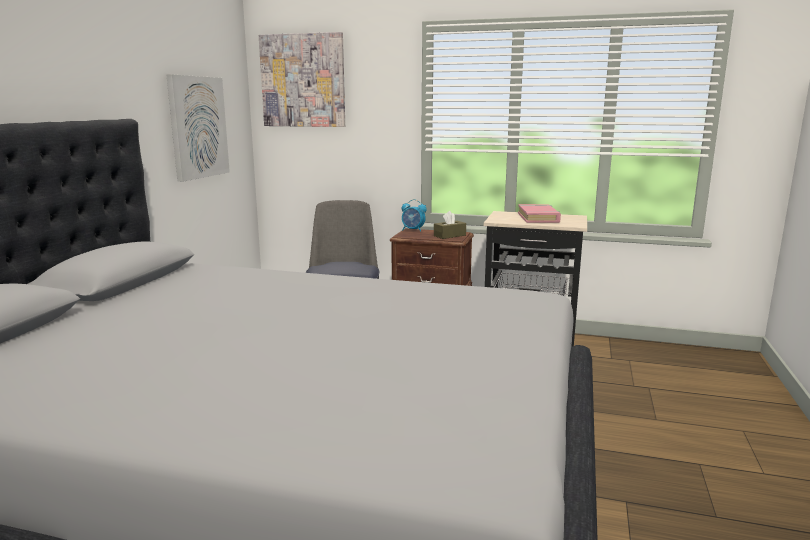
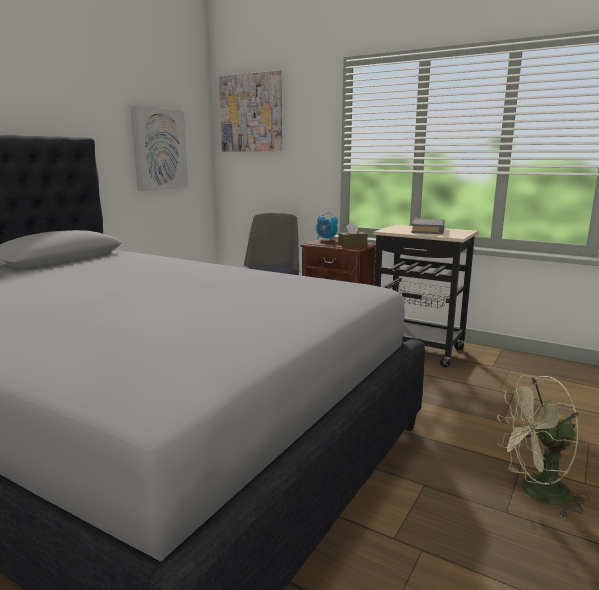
camera: 15 degrees right, 0 degrees up
(538, 218) = (428, 230): pink book -> grey book
(729, 491) = (536, 493): none -> green fan

